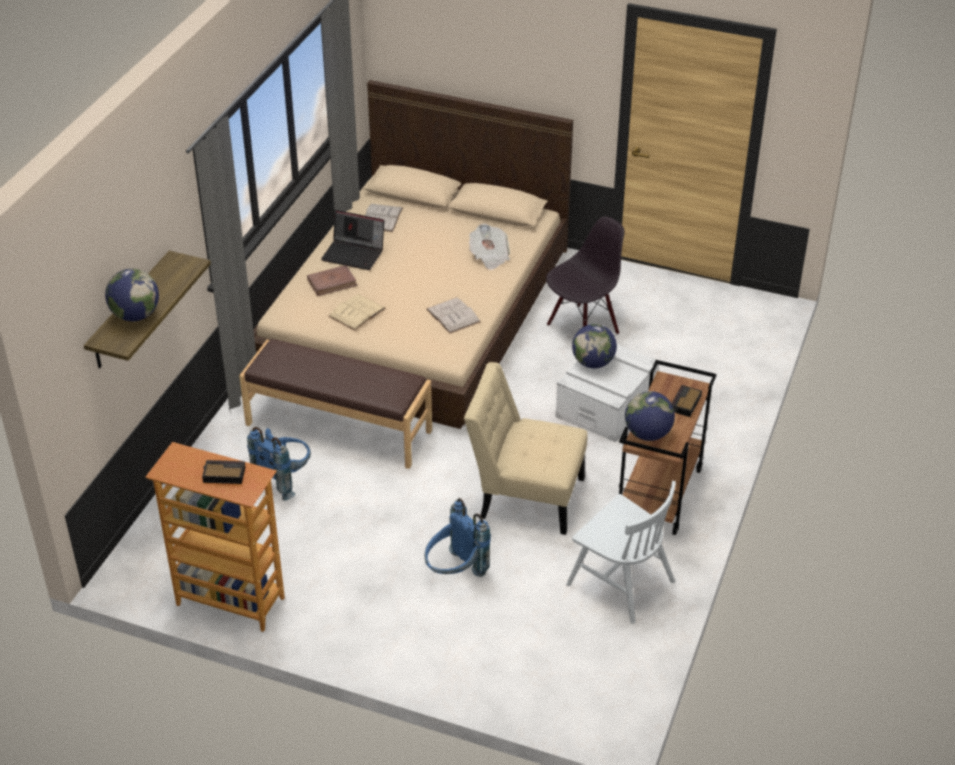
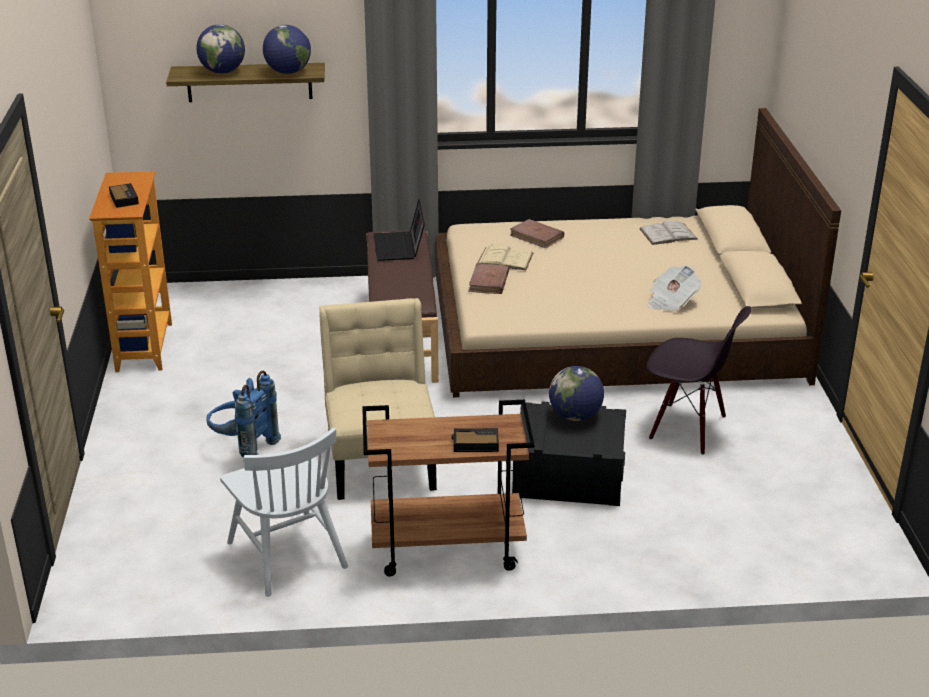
camera: 65 degrees right, 10 degrees down
(285, 479) = (311, 329): blue backpack -> none
(354, 254) = (594, 236): laptop -> laptop (400, 247)
(388, 334) = (489, 282): none -> brown book
(453, 315) = (551, 306): white book -> none
(606, 405) = (568, 476): white storage box -> black storage box
(620, 582) = (287, 554): white chair -> white chair turned 45 degrees counterclockwise
(648, 434) = (401, 430): globe -> globe (288, 72)

